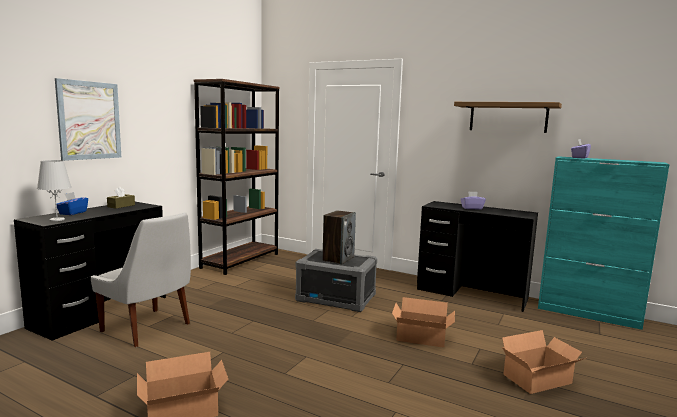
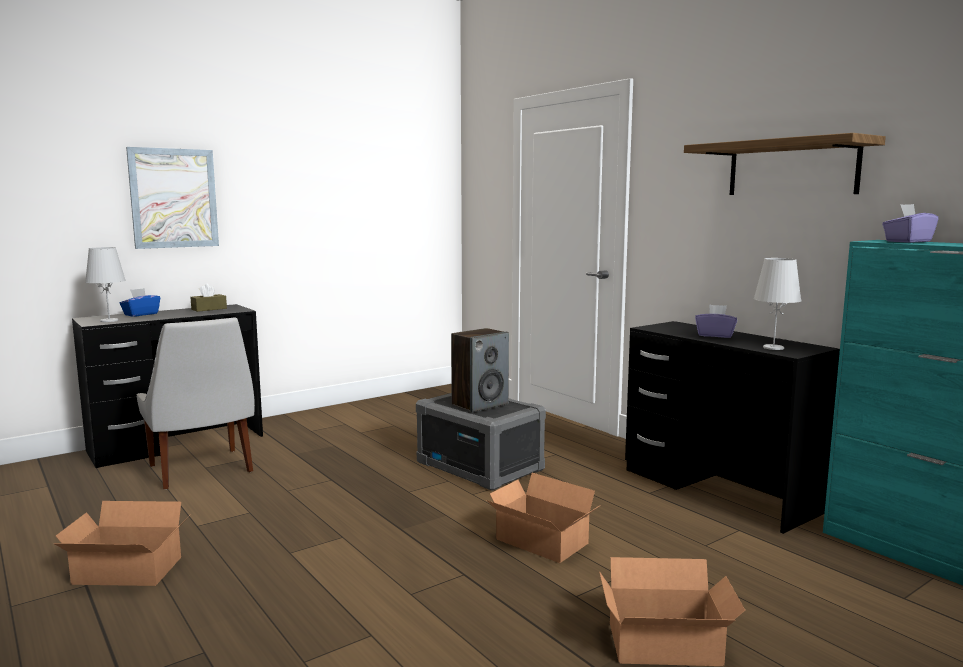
camera: 25 degrees right, 0 degrees up
(240, 261) = (408, 400): brown bookcase -> none
(511, 214) = (773, 347): none -> white table lamp

